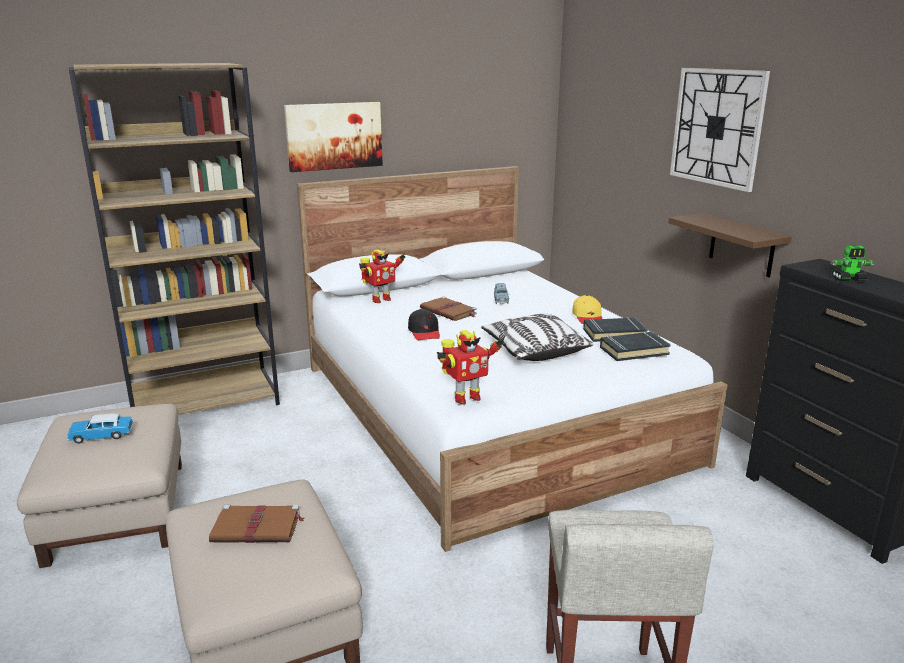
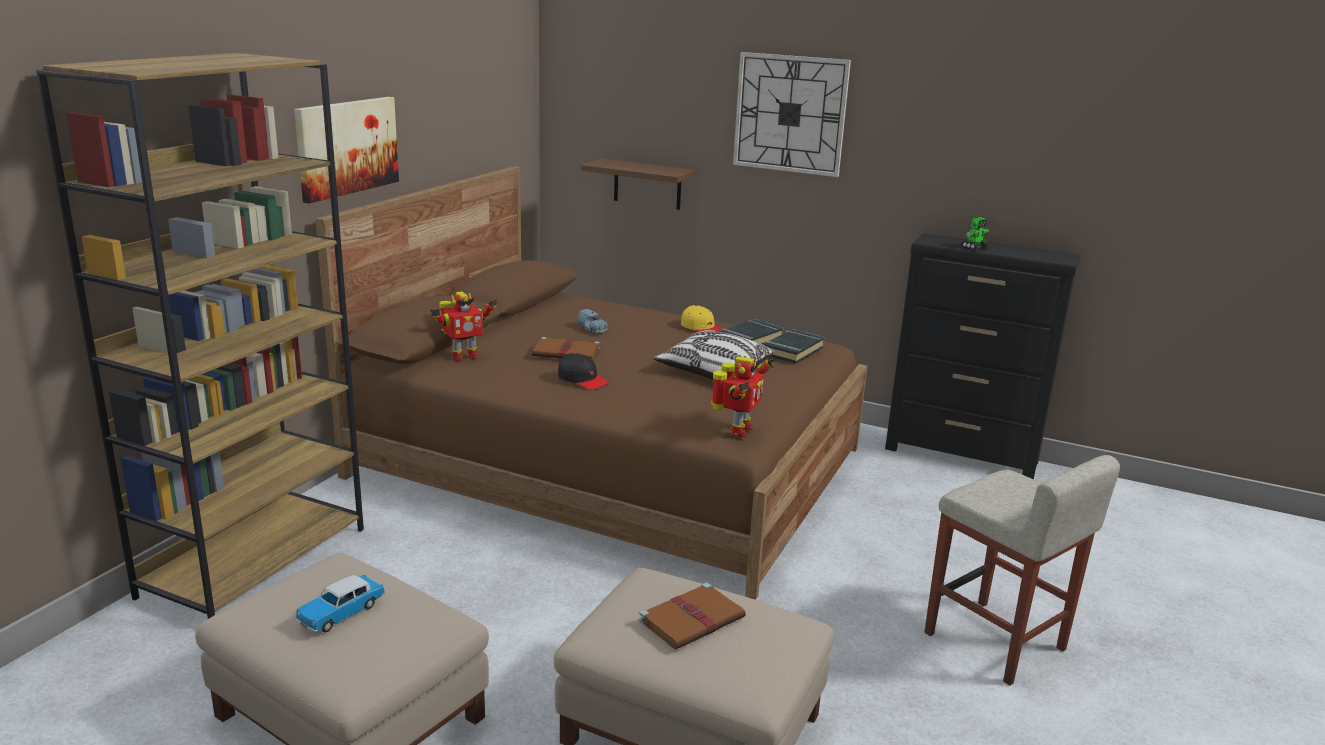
camera: 40 degrees left, 0 degrees up
(380, 300) = (463, 357): toy robot -> toy robot turned 45 degrees clockwise
(487, 411) = (610, 462): white bed -> brown bed
(741, 245) = (831, 230): brown shelf -> brown shelf (647, 184)

